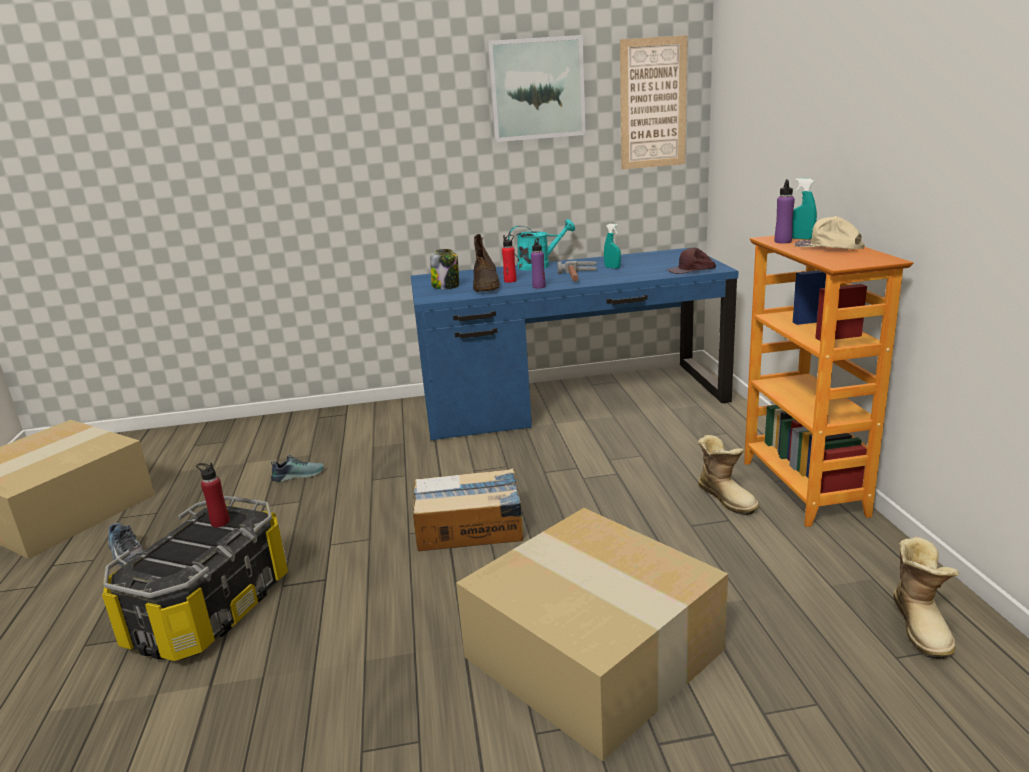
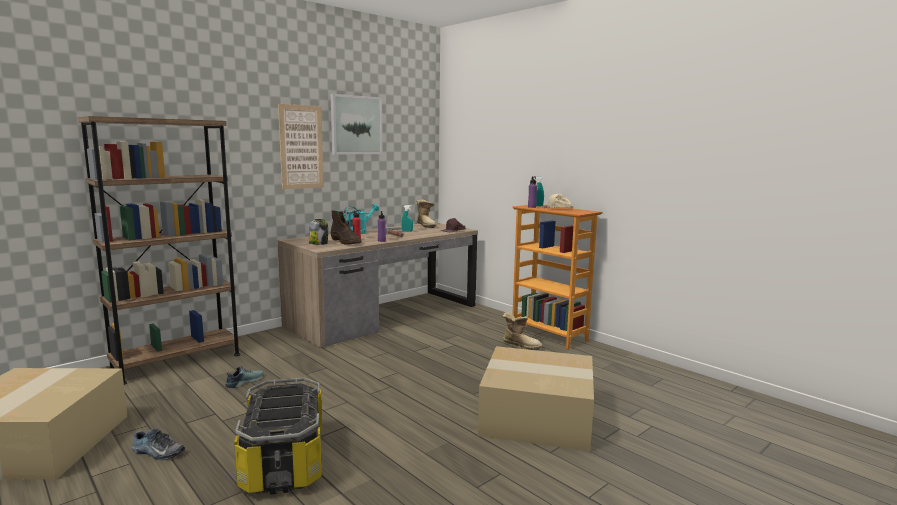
camera: 35 degrees left, 10 degrees down
(220, 522) = (284, 394): red bottle -> none
(269, 429) = (177, 361): none -> brown bookcase
(470, 527) = (404, 383): cardboard box -> none
(571, 400) = (385, 316): blue desk -> brown desk
(653, 103) = (413, 139): picture -> picture (301, 147)
(922, 625) = (647, 373): boot -> boot (426, 225)

